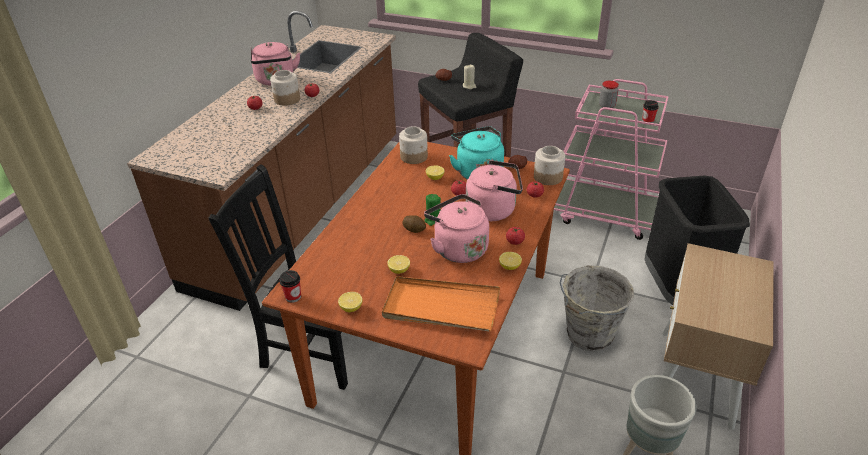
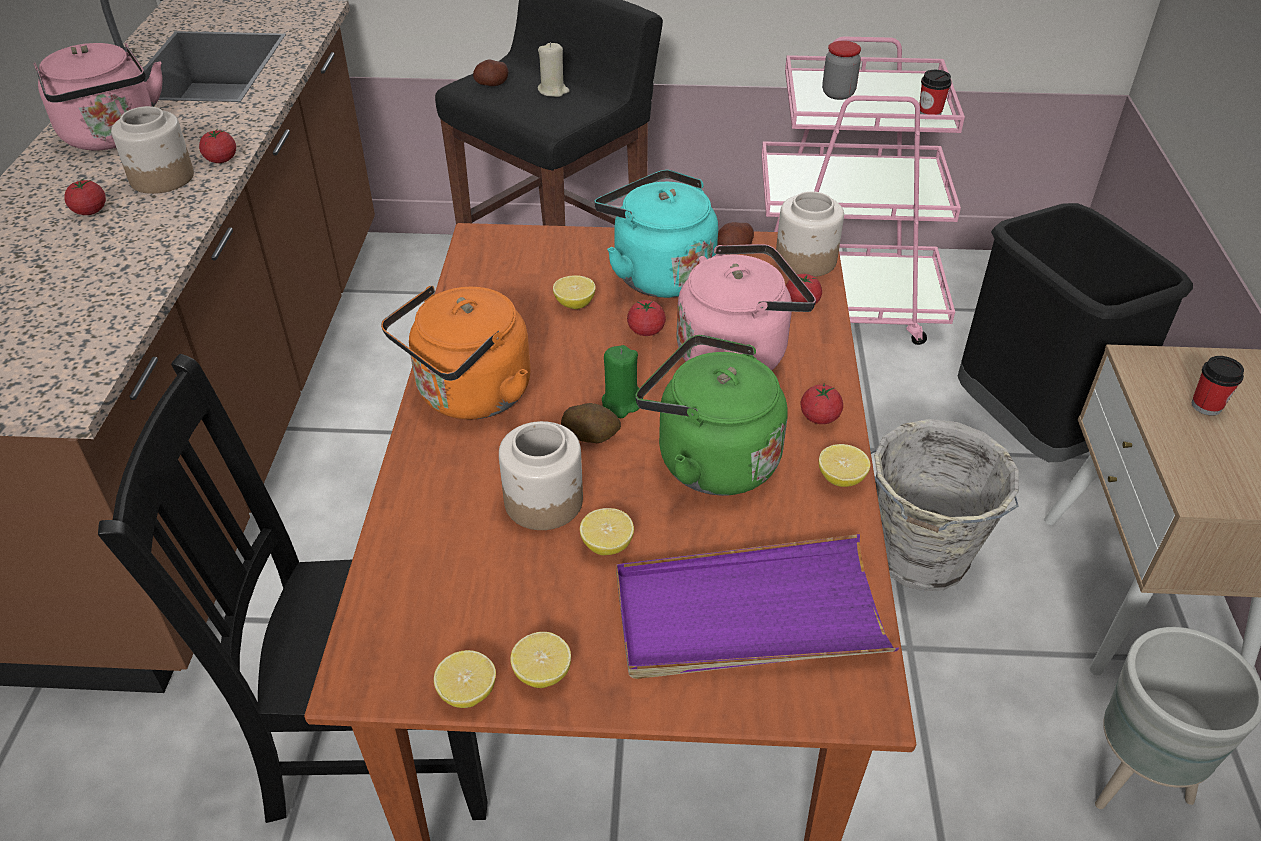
camera: 20 degrees left, 5 degrees up
(293, 297) = (383, 681): cup -> cup (1206, 406)
(321, 307) = (467, 692): none -> lemon
(373, 205) = (469, 396): none -> orange kettle
(414, 157) = (505, 264): jar -> jar (544, 501)
(441, 307) = (748, 615): orange tray -> purple tray
(458, 248) = (709, 459): pink kettle -> green kettle

